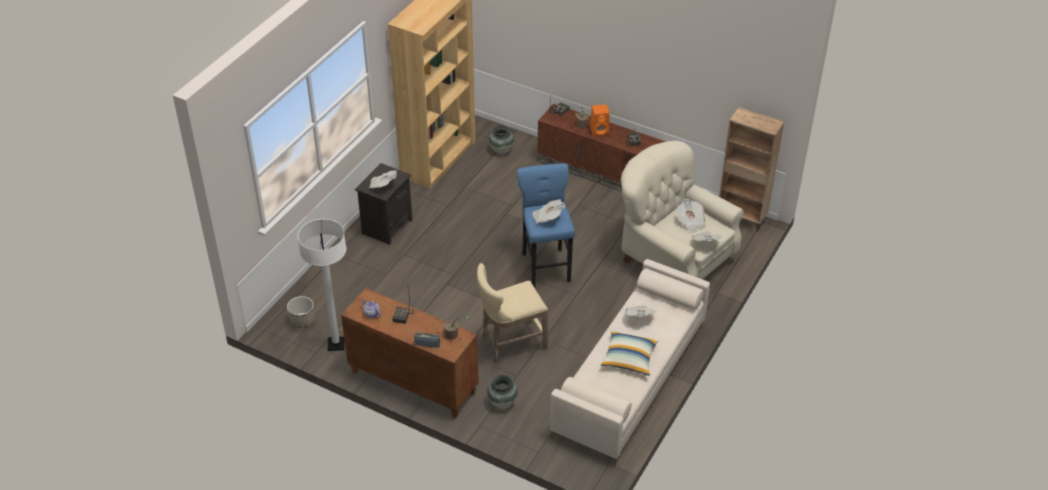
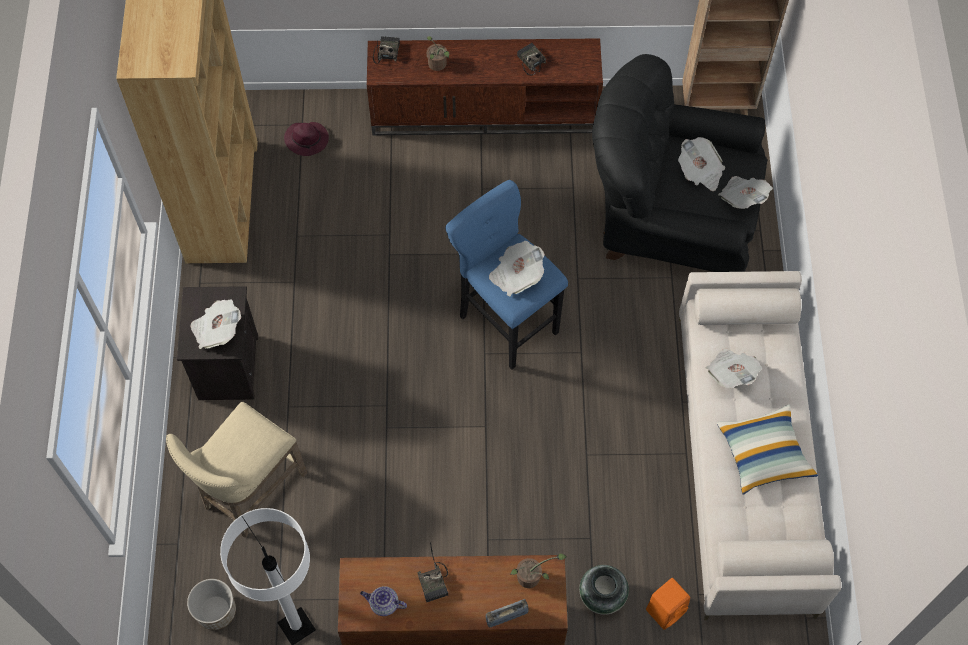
camera: 30 degrees left, 20 degrees up
(501, 150) = (307, 140): vase -> purple hat
(510, 344) = (546, 488): beige stool -> beige stool (249, 493)
(600, 130) = (470, 62): orange speaker -> orange speaker (666, 609)
(673, 258) = (669, 219): beige armchair -> black armchair

